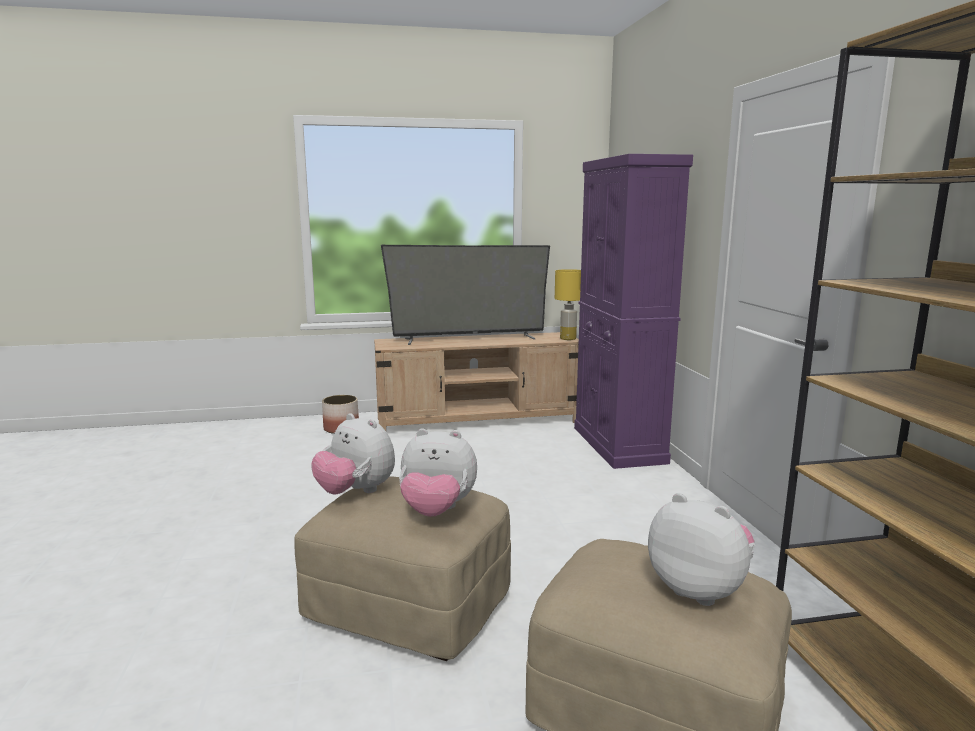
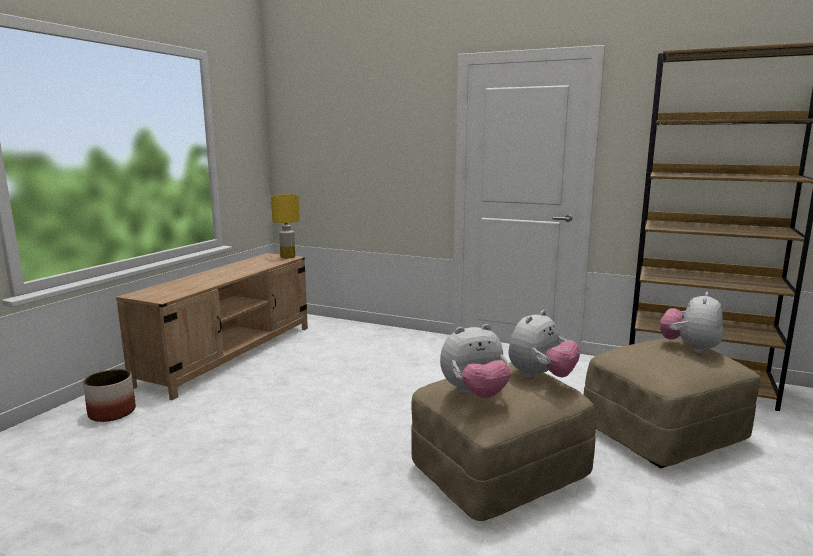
camera: 55 degrees left, 0 degrees up
(469, 339) = (213, 274): television -> none
(618, 445) = (365, 332): purple cabinet -> none
(699, 590) = (689, 348): plush toy -> plush toy turned 45 degrees counterclockwise

